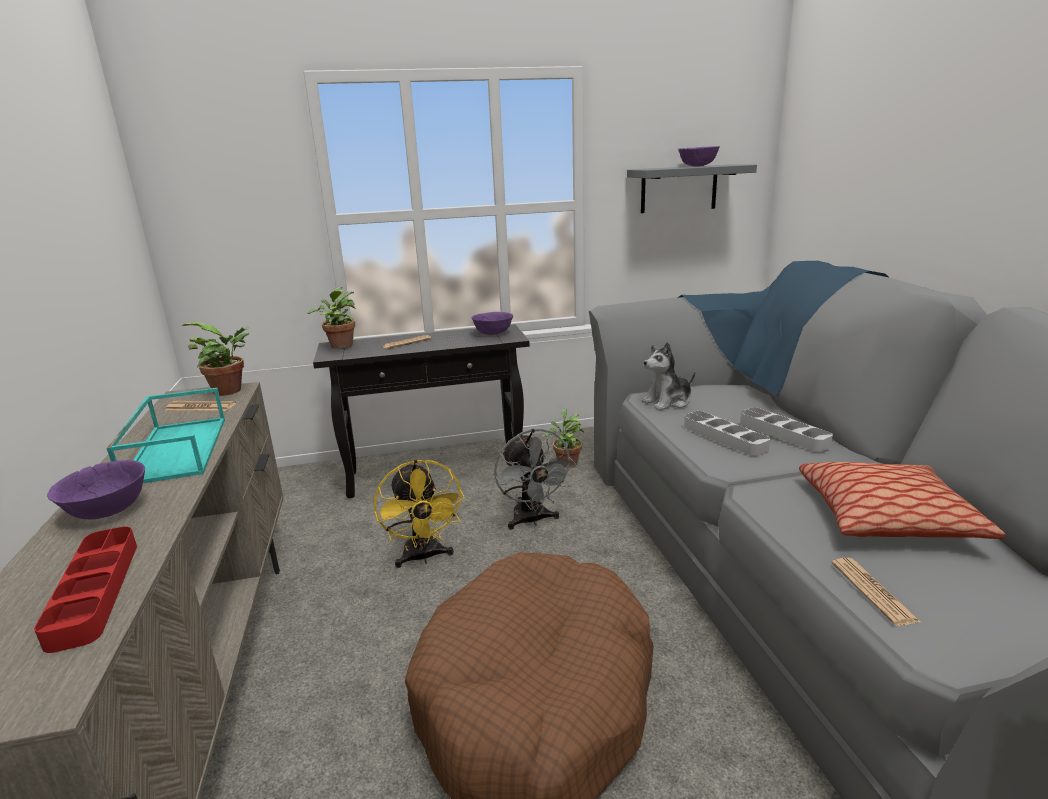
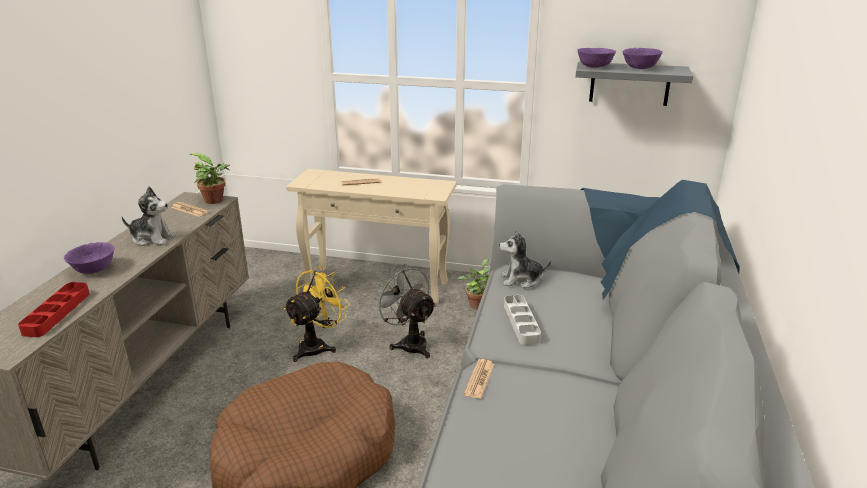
camera: 25 degrees right, 5 degrees up
(176, 449) = (152, 238): turquoise tray -> plush toy
(341, 345) = (318, 174): potted plant -> none
(424, 557) = (317, 346): yellow fan -> yellow fan turned 150 degrees counterclockwise
(437, 472) = (377, 285): black console table -> beige console table
(493, 333) = (428, 187): purple bowl -> purple bowl (594, 67)
(532, 520) = (409, 343): grey fan -> grey fan turned 135 degrees clockwise
(783, 433) = (569, 333): grey tray -> none
(873, 591) = (460, 457): newspaper -> newspaper (479, 379)
(886, 517) = (550, 418): pillow -> none

